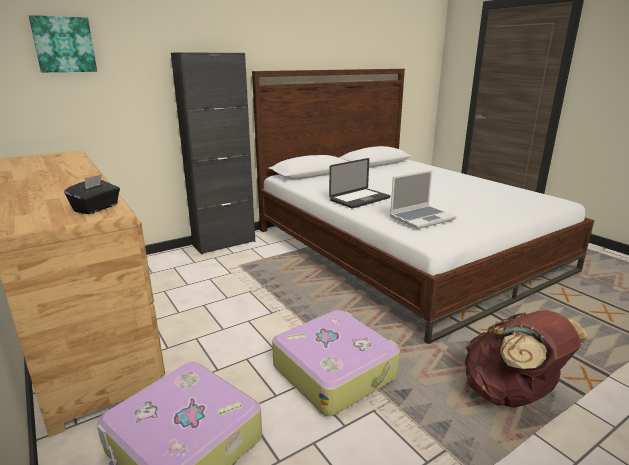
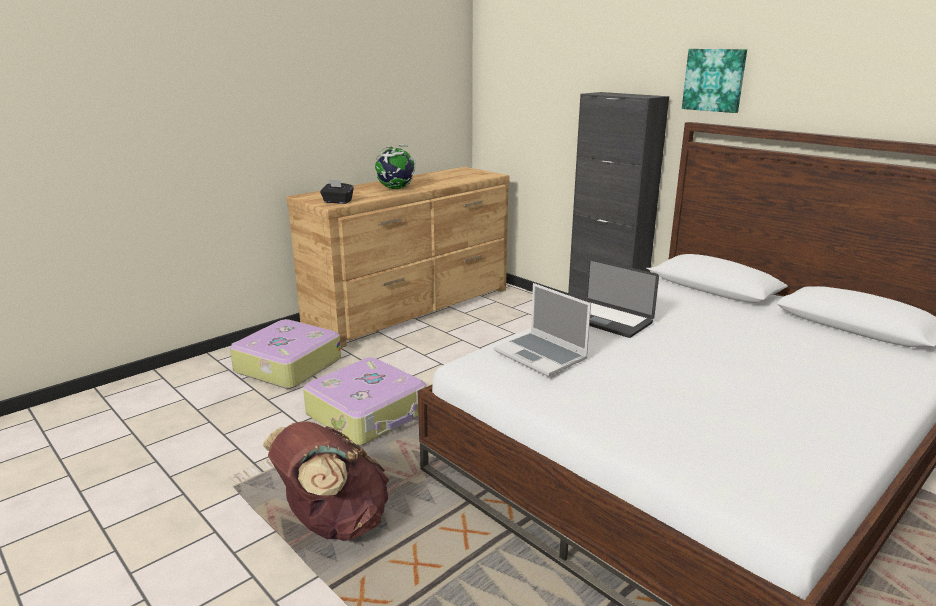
camera: 80 degrees right, 0 degrees up
(64, 44) = (525, 80): picture -> picture (714, 80)
(68, 183) = (395, 189): none -> globe

